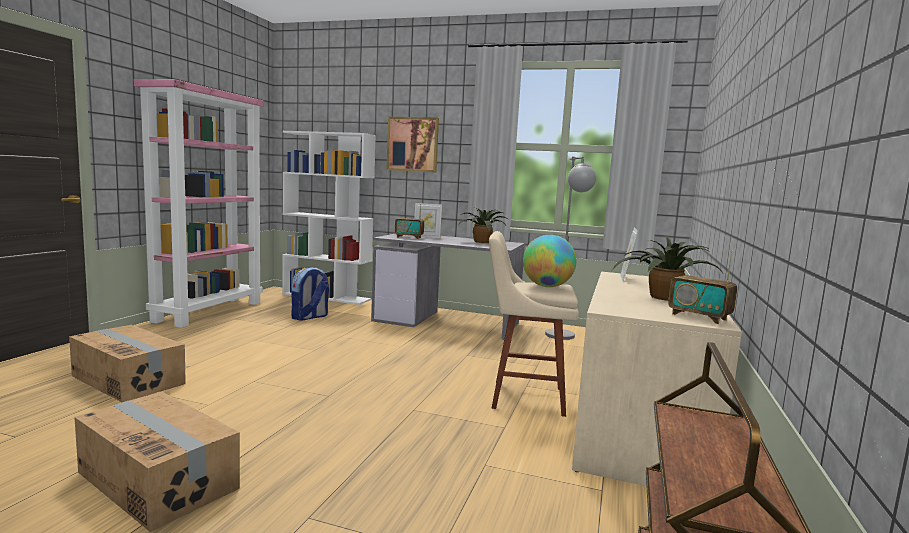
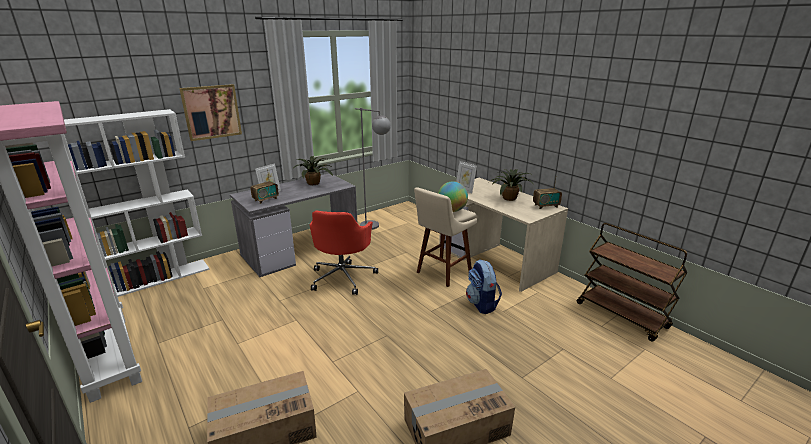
camera: 55 degrees left, 15 degrees up
(309, 317) = (211, 301): backpack -> backpack (482, 304)
(422, 349) = (343, 277): none -> red office chair

